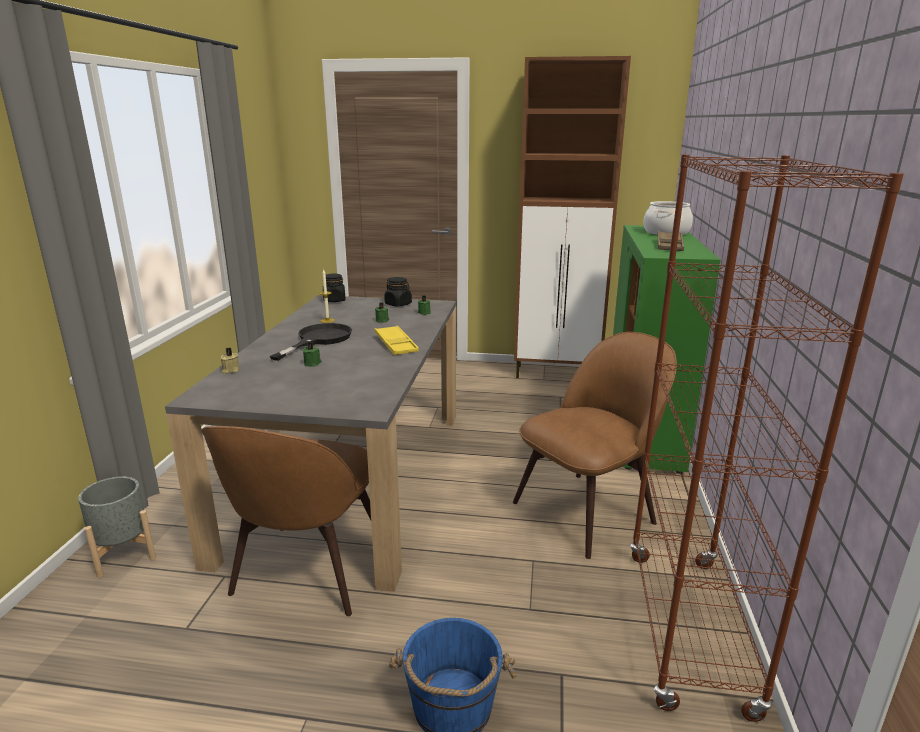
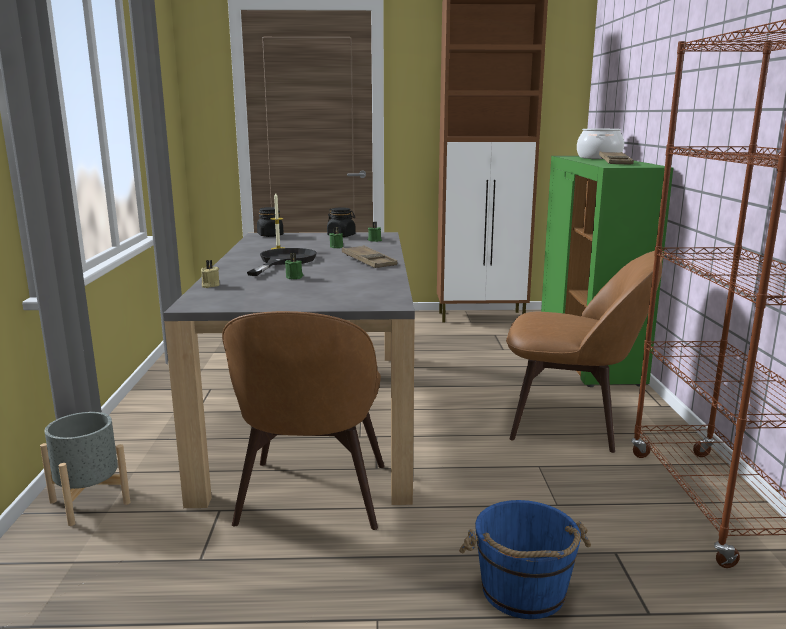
camera: 10 degrees left, 5 degrees down
(396, 345) = (369, 262): yellow tray -> brown tray
(587, 510) = (570, 422): brown chair -> brown chair turned 60 degrees clockwise

